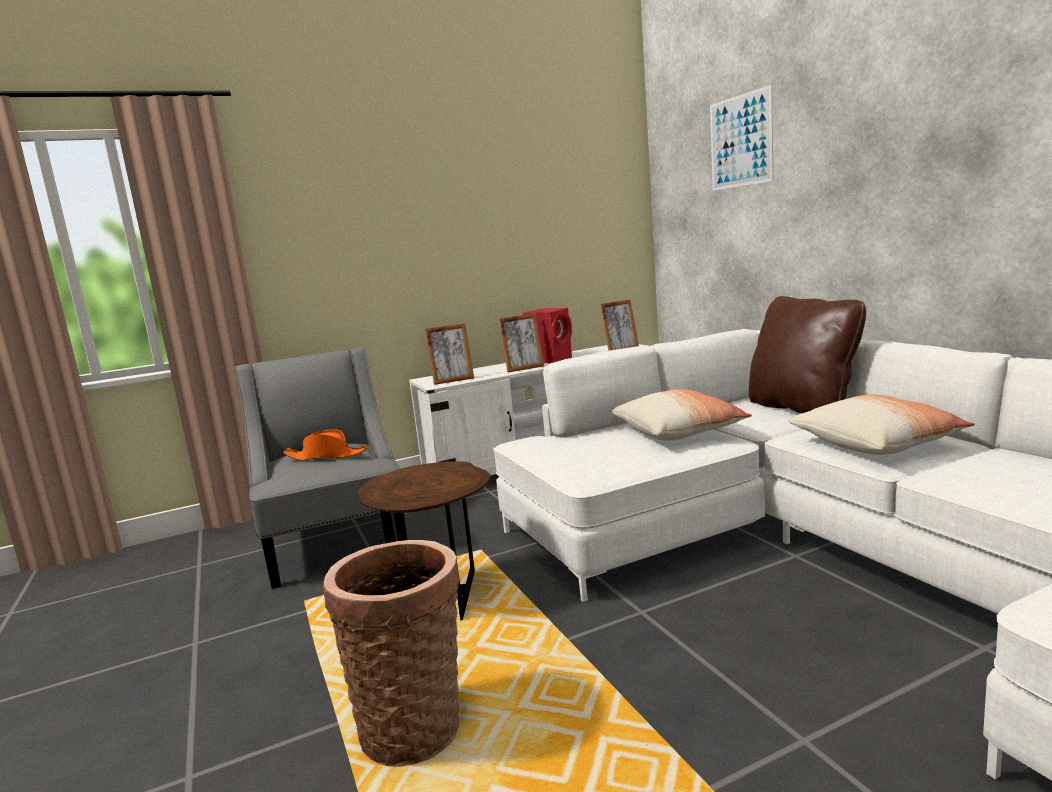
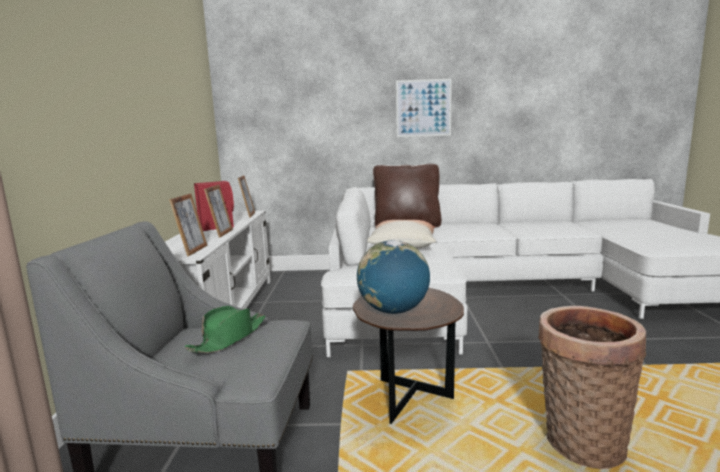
camera: 65 degrees left, 0 degrees up
(327, 456) = (229, 338): orange hat -> green hat
(400, 482) = (393, 311): none -> globe
(740, 141) = (313, 70): picture -> picture (423, 108)
(876, 444) = (479, 229): pillow -> none

